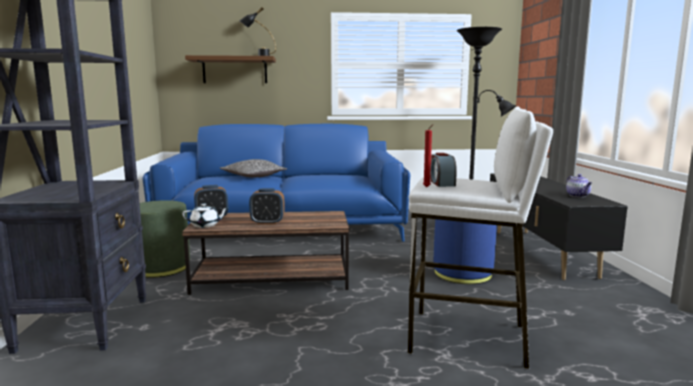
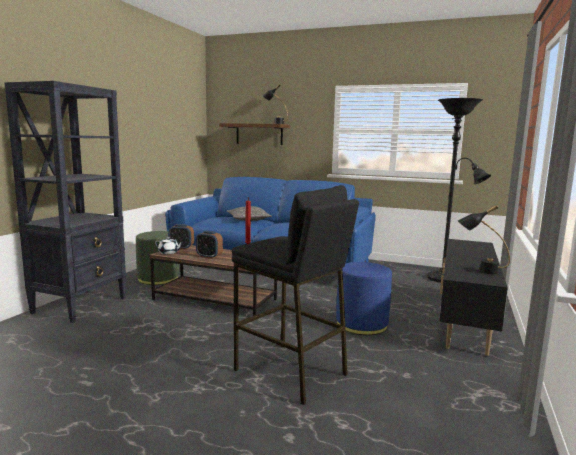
camera: 25 degrees right, 0 degrees up
(442, 183) = (266, 243): alarm clock -> none
(468, 338) = (291, 372): white stool -> black stool
(578, 196) = (480, 270): teapot -> black table lamp

